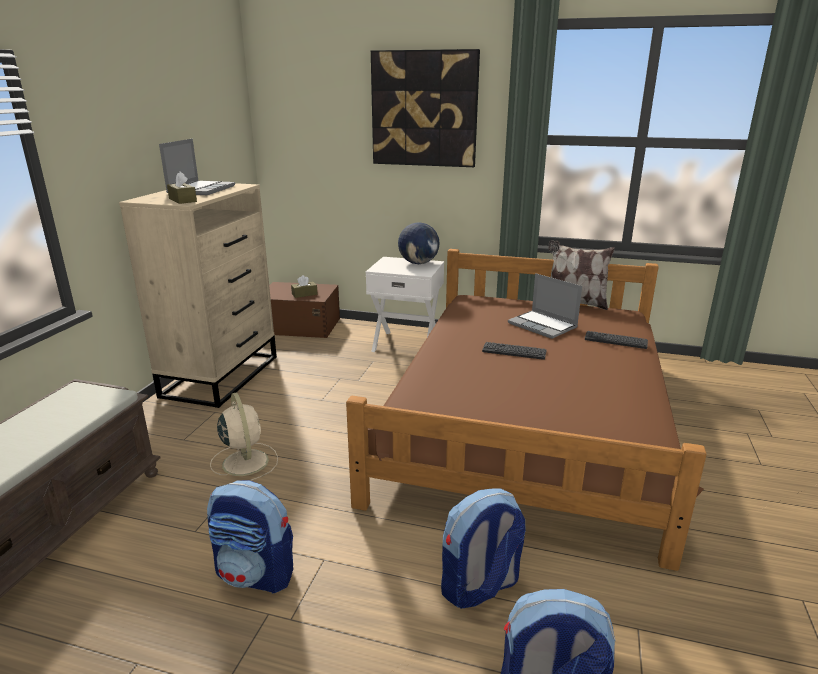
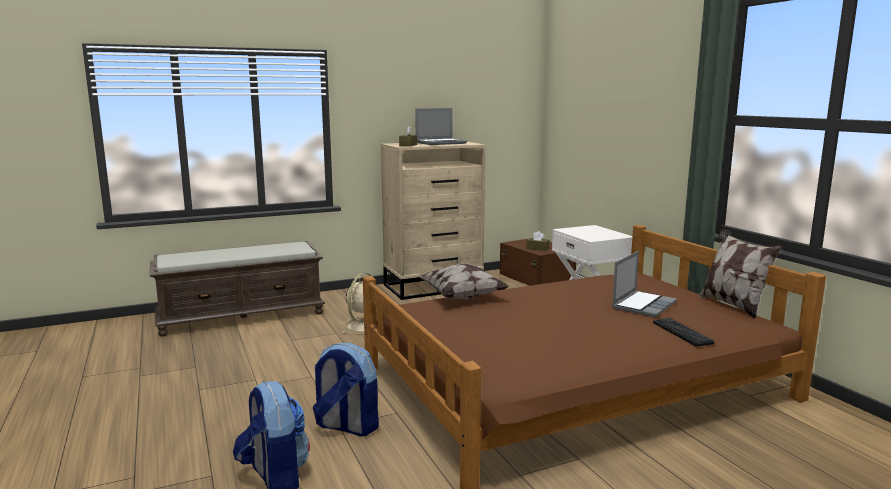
camera: 50 degrees right, 10 degrees down
(256, 574) = (279, 365): backpack -> none
(417, 378) = (462, 297): none -> pillow
(418, 263) = (608, 233): globe -> none
(424, 109) = (644, 90): picture -> none
(514, 351) = (567, 308): keyboard -> none
(543, 326) = (643, 305): laptop -> laptop turned 150 degrees counterclockwise

